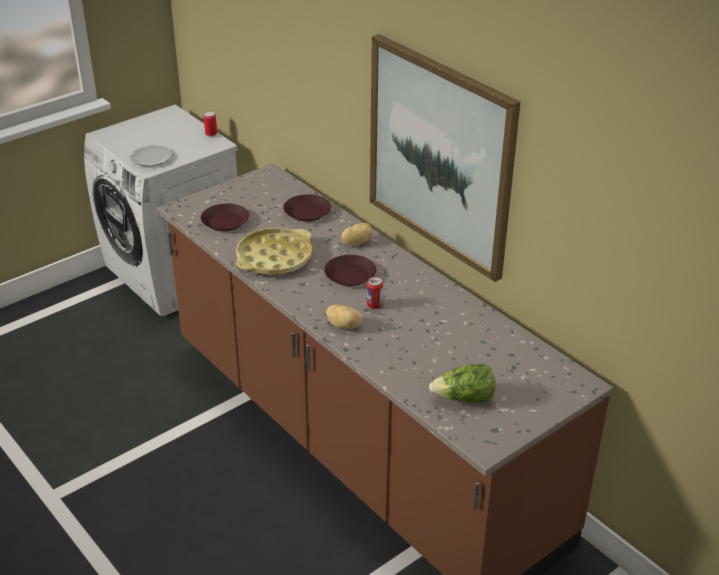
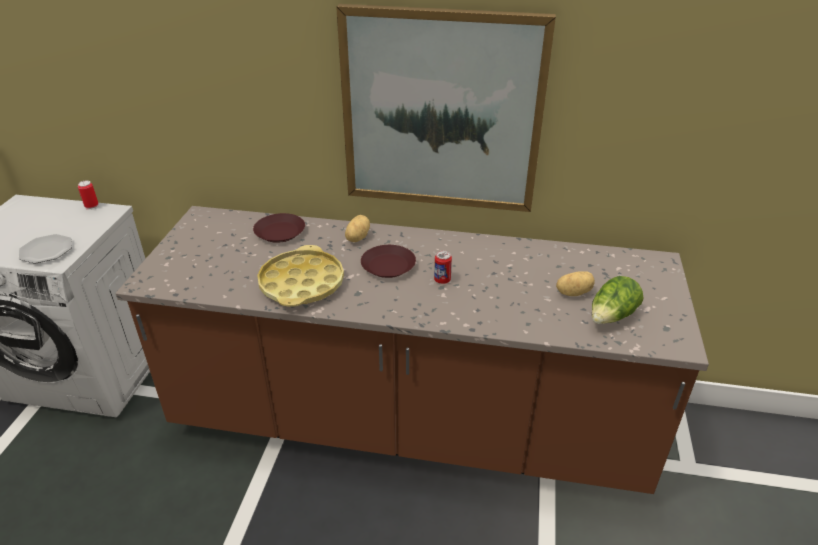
camera: 40 degrees left, 0 degrees up
(225, 222) = (210, 274): brown plate -> none
(344, 325) = (442, 309): potato -> potato (573, 292)

